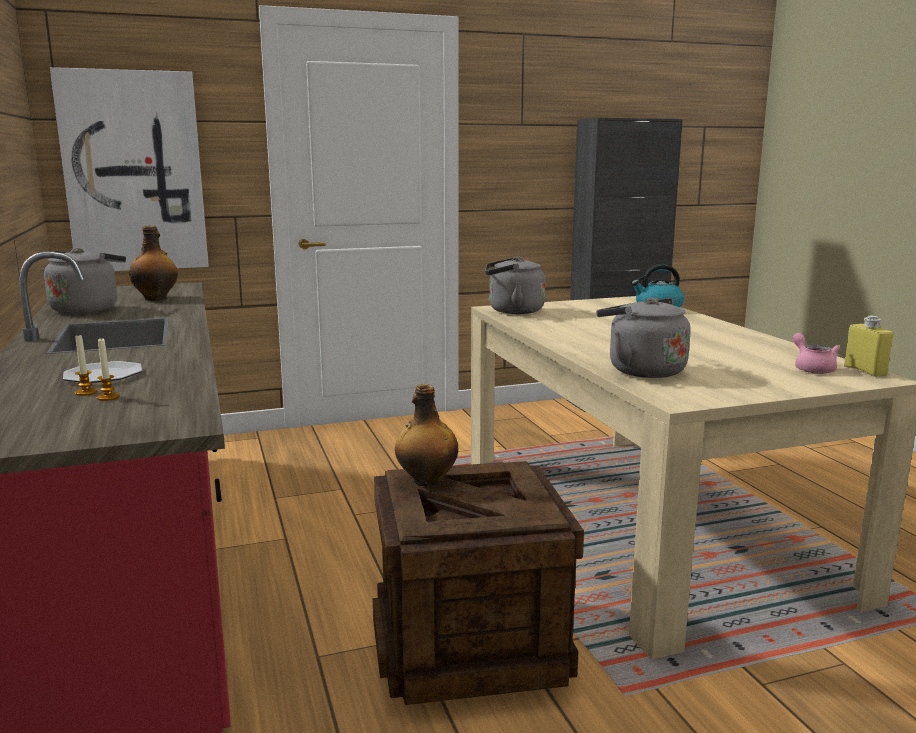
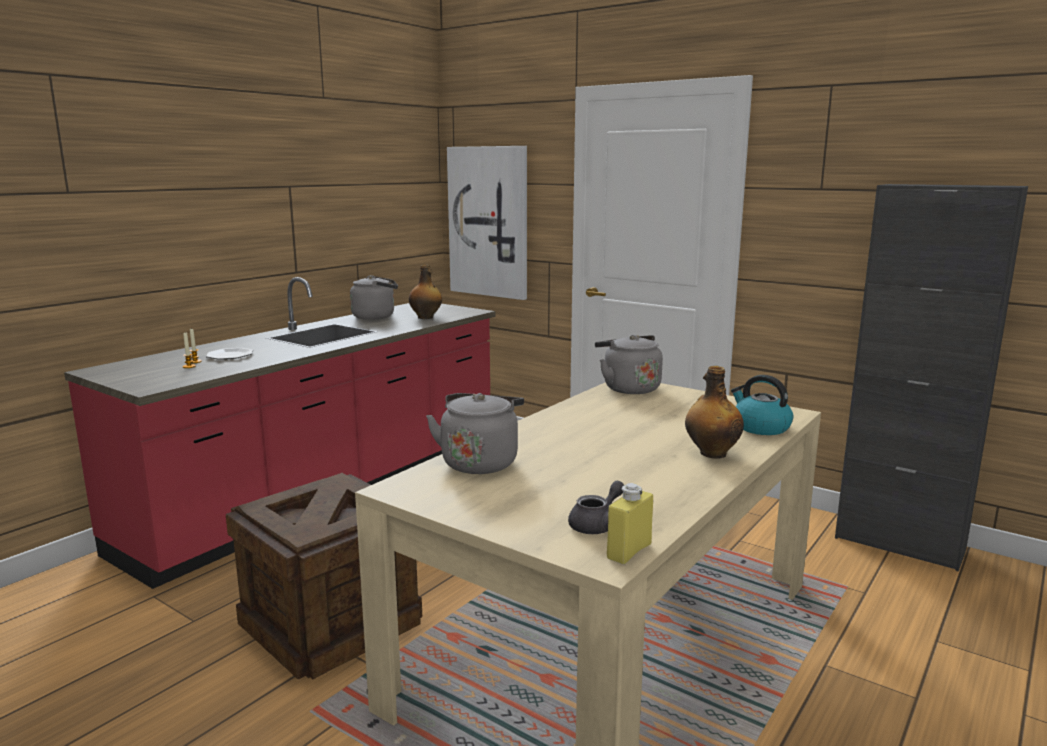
camera: 55 degrees right, 0 degrees up
(426, 481) = (332, 487): bottle -> bottle (712, 453)
(812, 368) = (598, 525): pink teapot -> grey teapot

